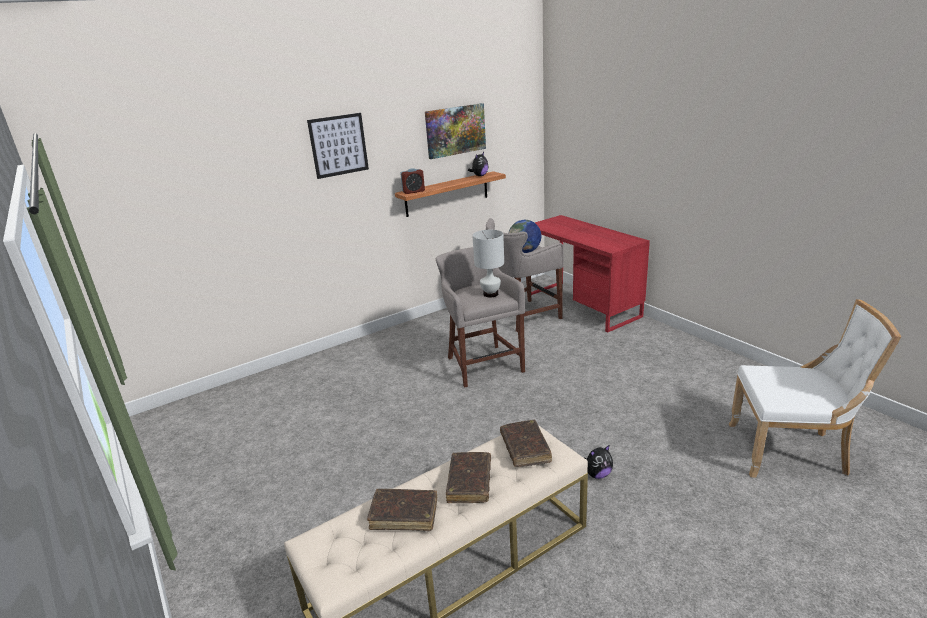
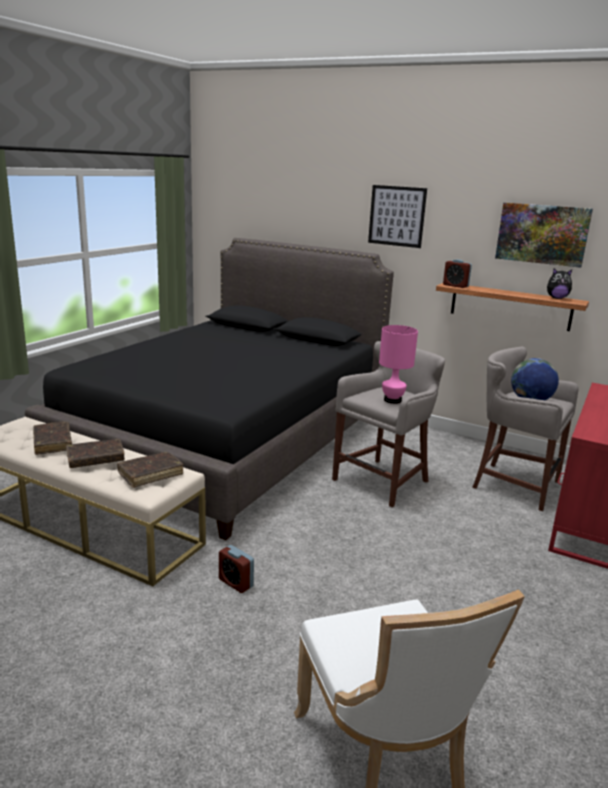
camera: 60 degrees right, 5 degrees down
(340, 430) = (227, 441): none -> black bed
(491, 294) = (393, 400): white table lamp -> pink table lamp
(597, 474) = (236, 583): plush toy -> alarm clock

